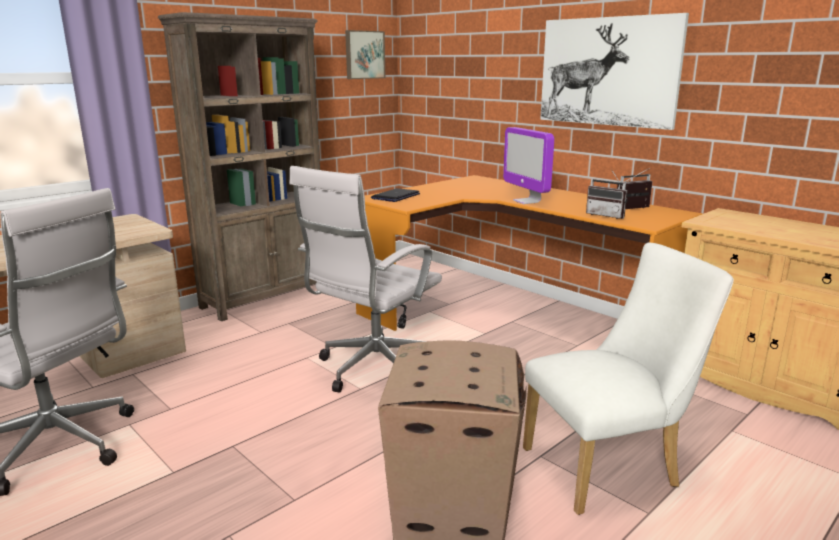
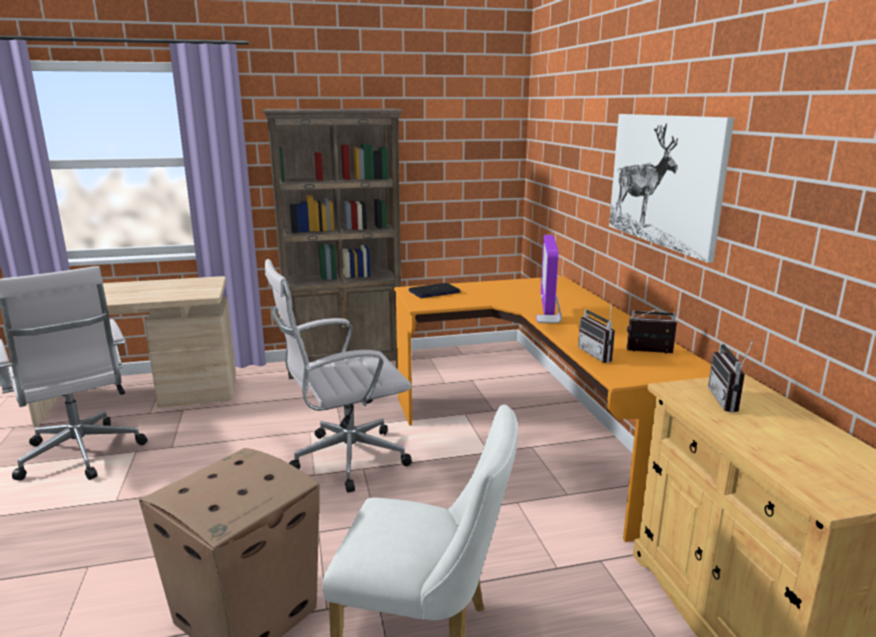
camera: 30 degrees right, 0 degrees up
(364, 55) = (482, 138): picture -> none
(744, 222) = (730, 401): none -> radio

